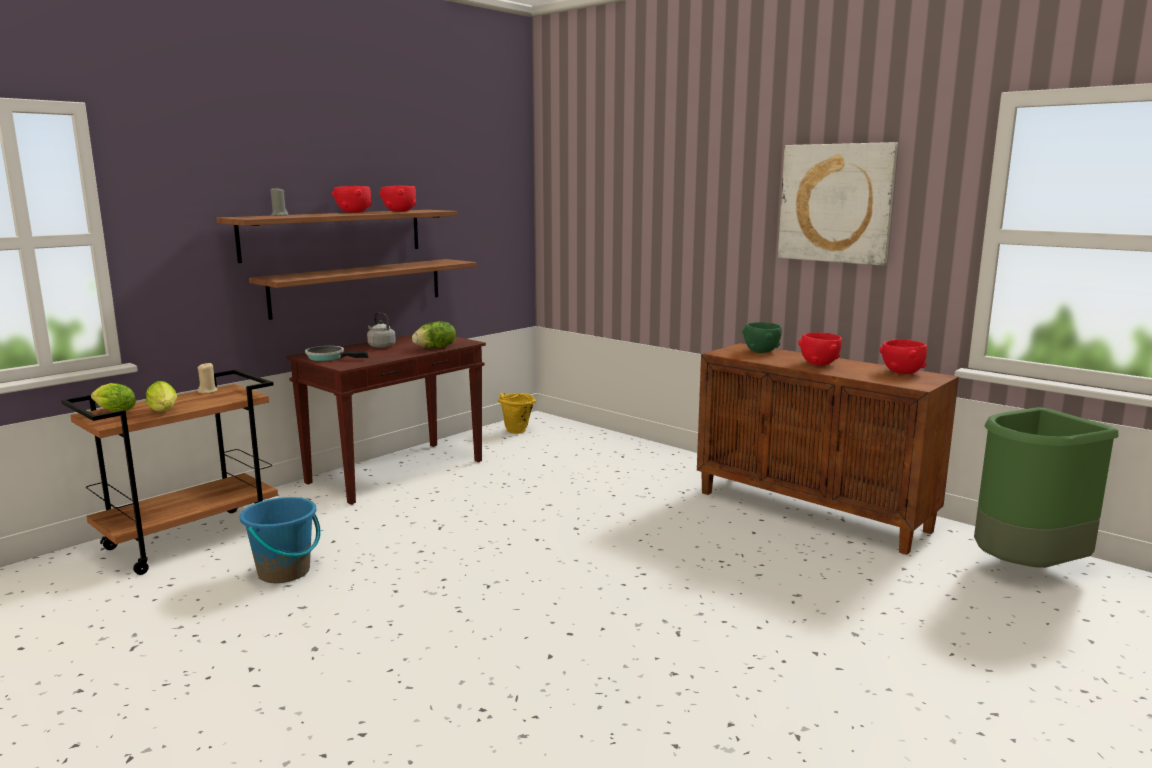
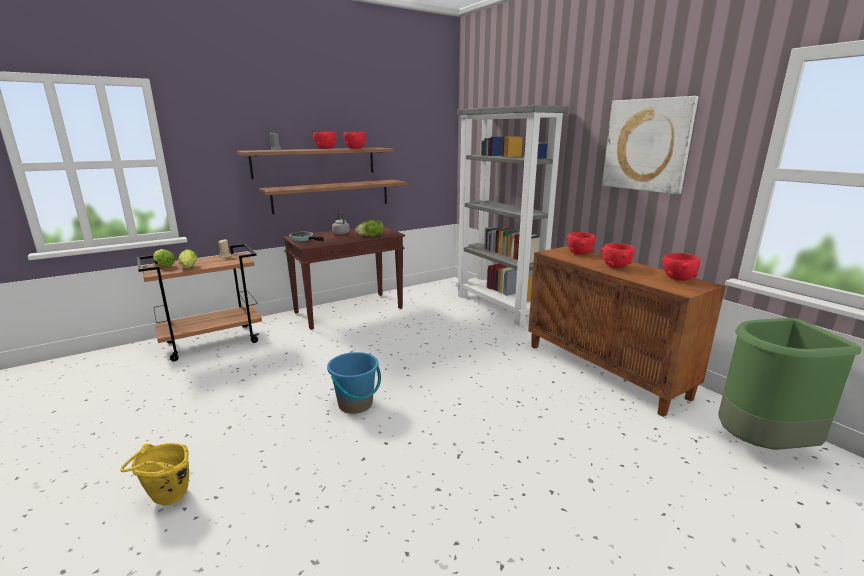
camera: 15 degrees right, 5 degrees up
(284, 572) = (247, 370): blue bucket -> blue bucket (355, 404)
(516, 432) = (434, 290): yellow bucket -> yellow bucket (167, 500)
(628, 446) = (499, 306): none -> grey bookcase
(761, 351) = (579, 253): green bowl -> red bowl

